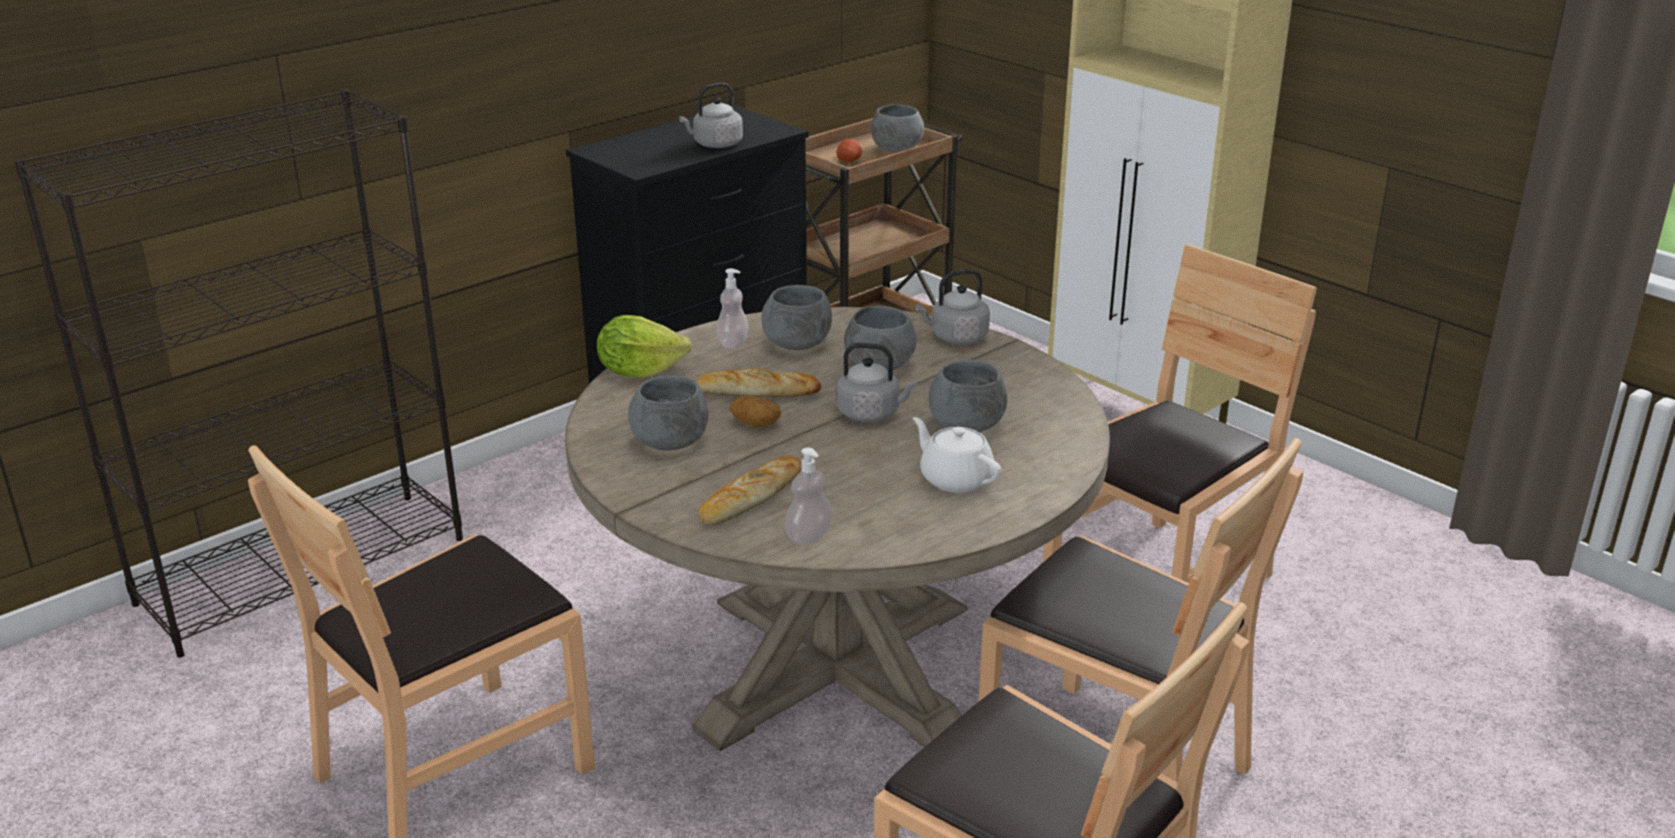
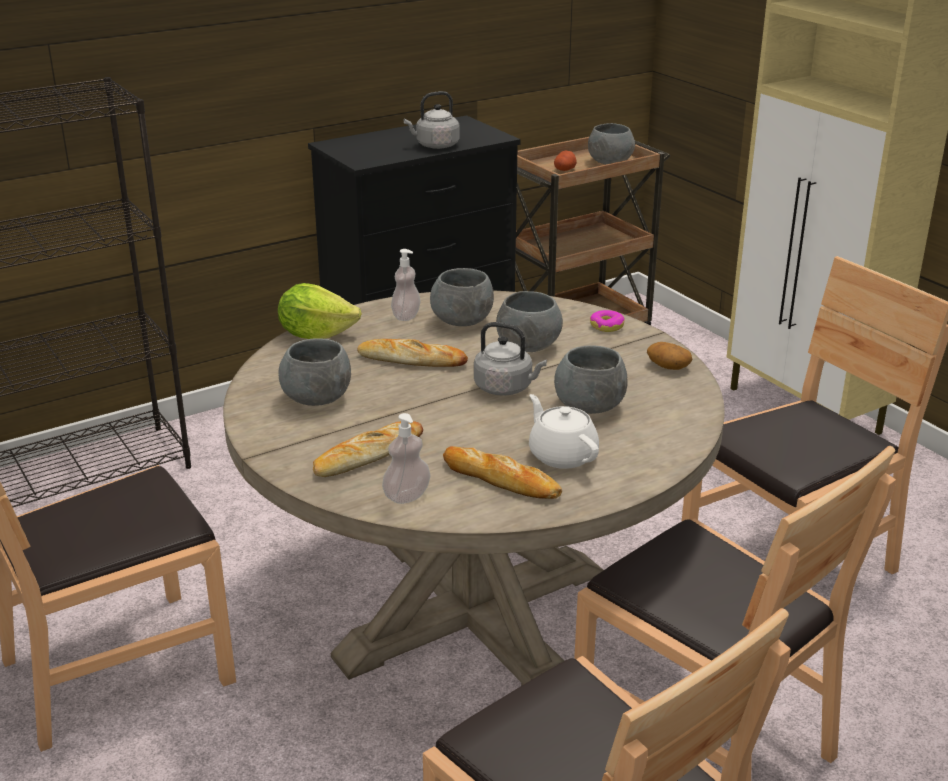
camera: 10 degrees right, 0 degrees up
(755, 423) = (398, 388): potato -> potato (668, 366)
(901, 510) = (501, 480): none -> bread
(956, 337) = (607, 326): grey kettle -> donut

